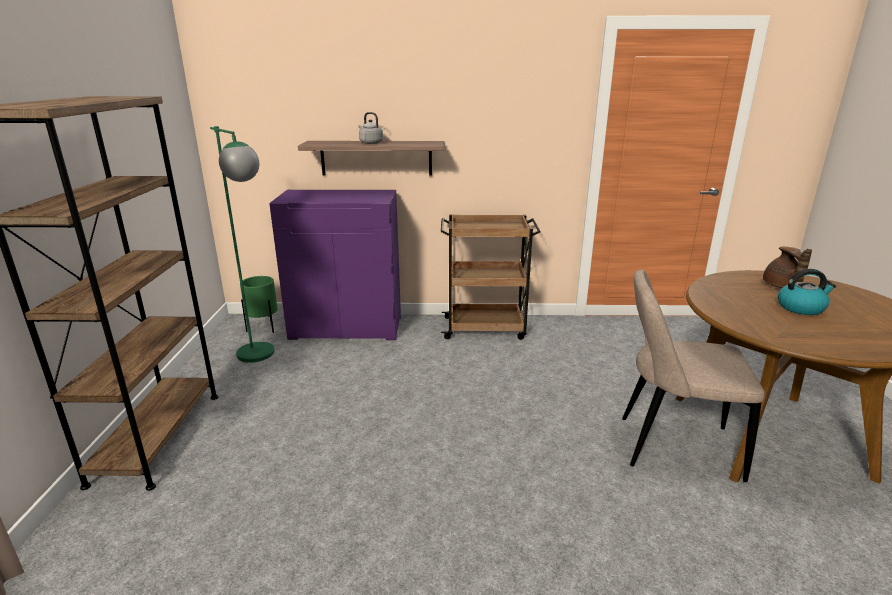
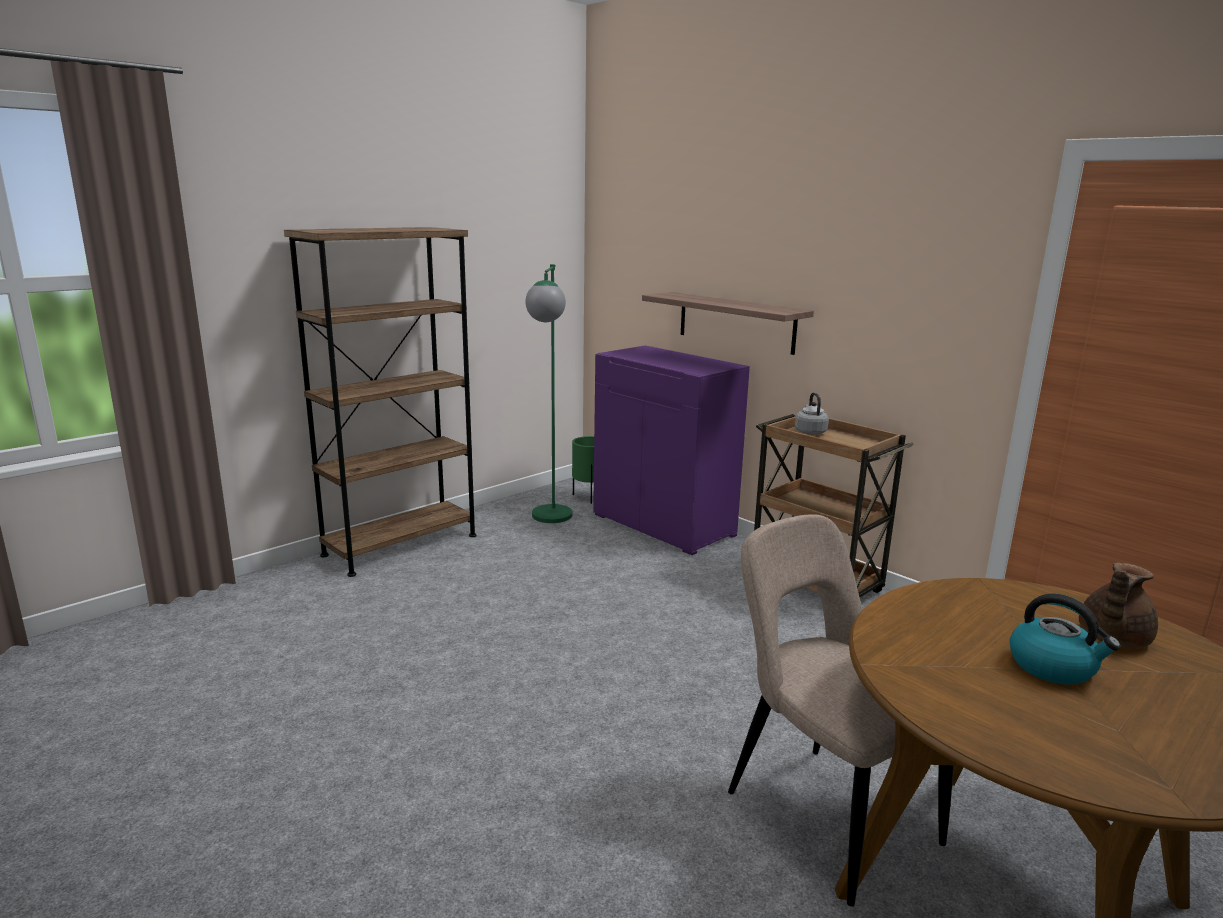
camera: 45 degrees right, 5 degrees down
(370, 143) = (719, 301): grey kettle -> grey kettle (810, 432)

